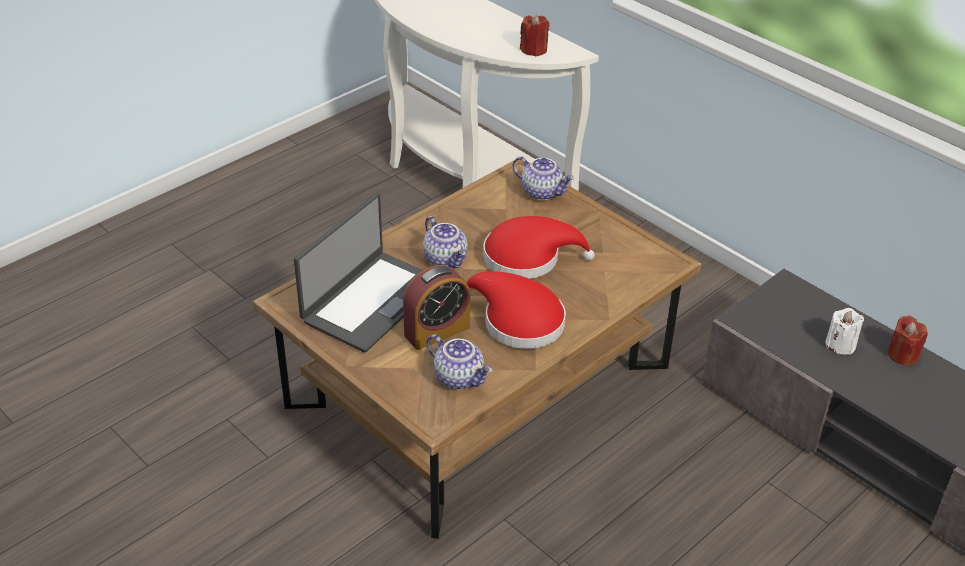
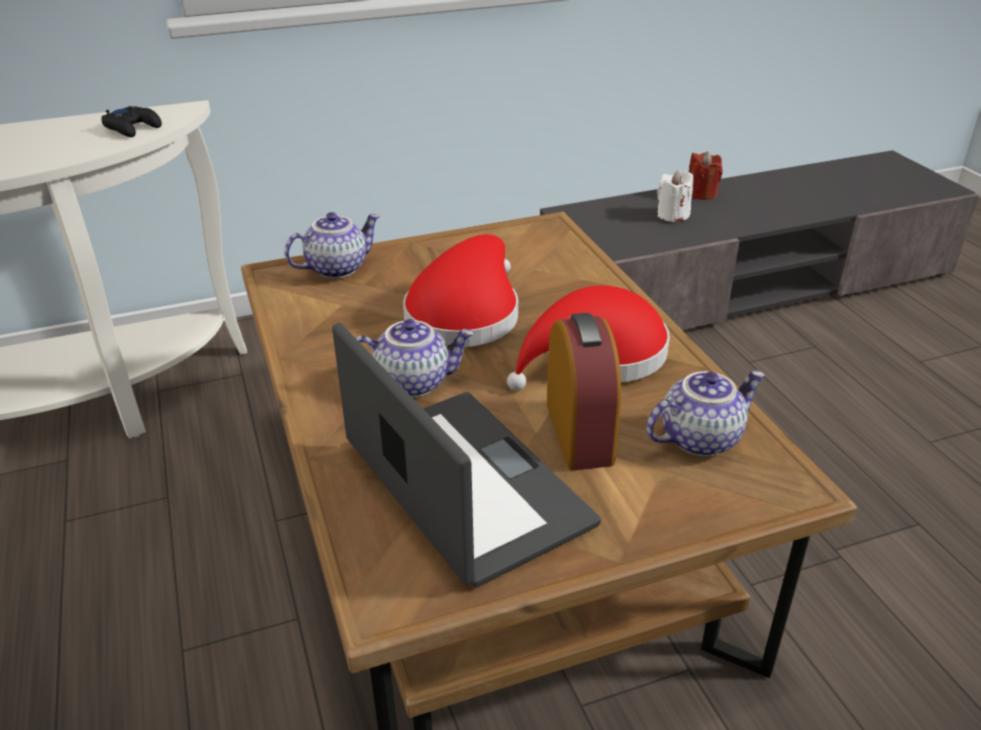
camera: 65 degrees left, 5 degrees down
(534, 50) = (133, 128): red candle -> black game controller

